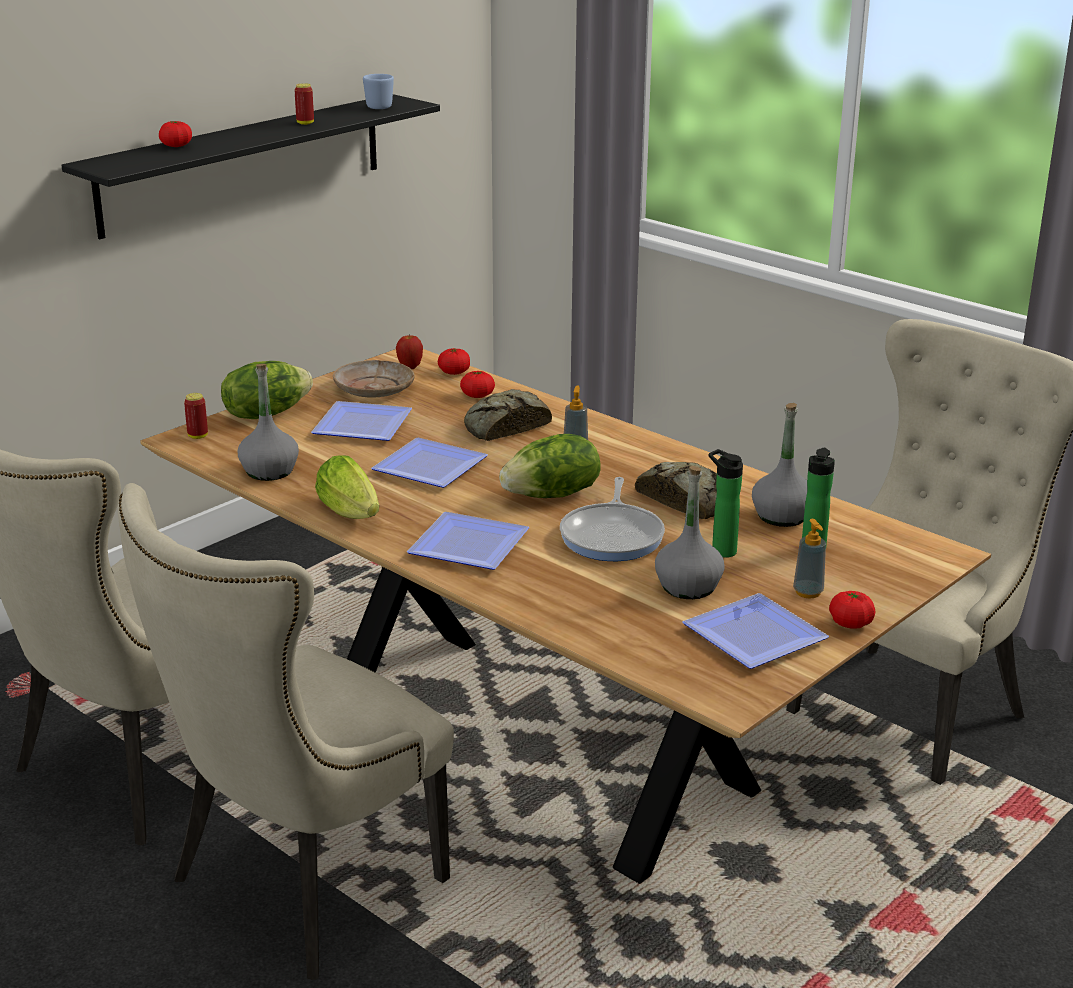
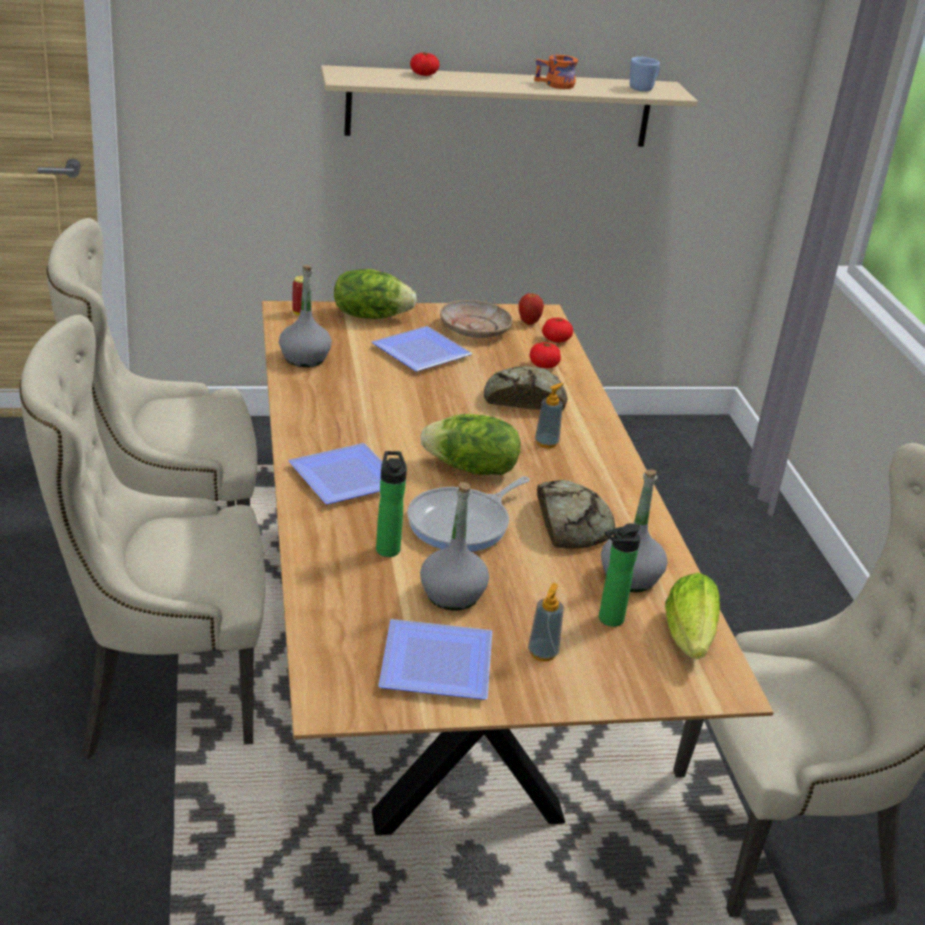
camera: 35 degrees right, 5 degrees up
(243, 164) = (500, 107): black shelf -> beige shelf
(305, 123) = (555, 85): can -> orange mug
(351, 513) = (307, 414): lettuce -> lettuce (689, 640)
(434, 467) = (420, 406): plate -> none
(721, 550) = (529, 579): bottle -> bottle (387, 547)
(850, 623) = (533, 700): tomato -> none

